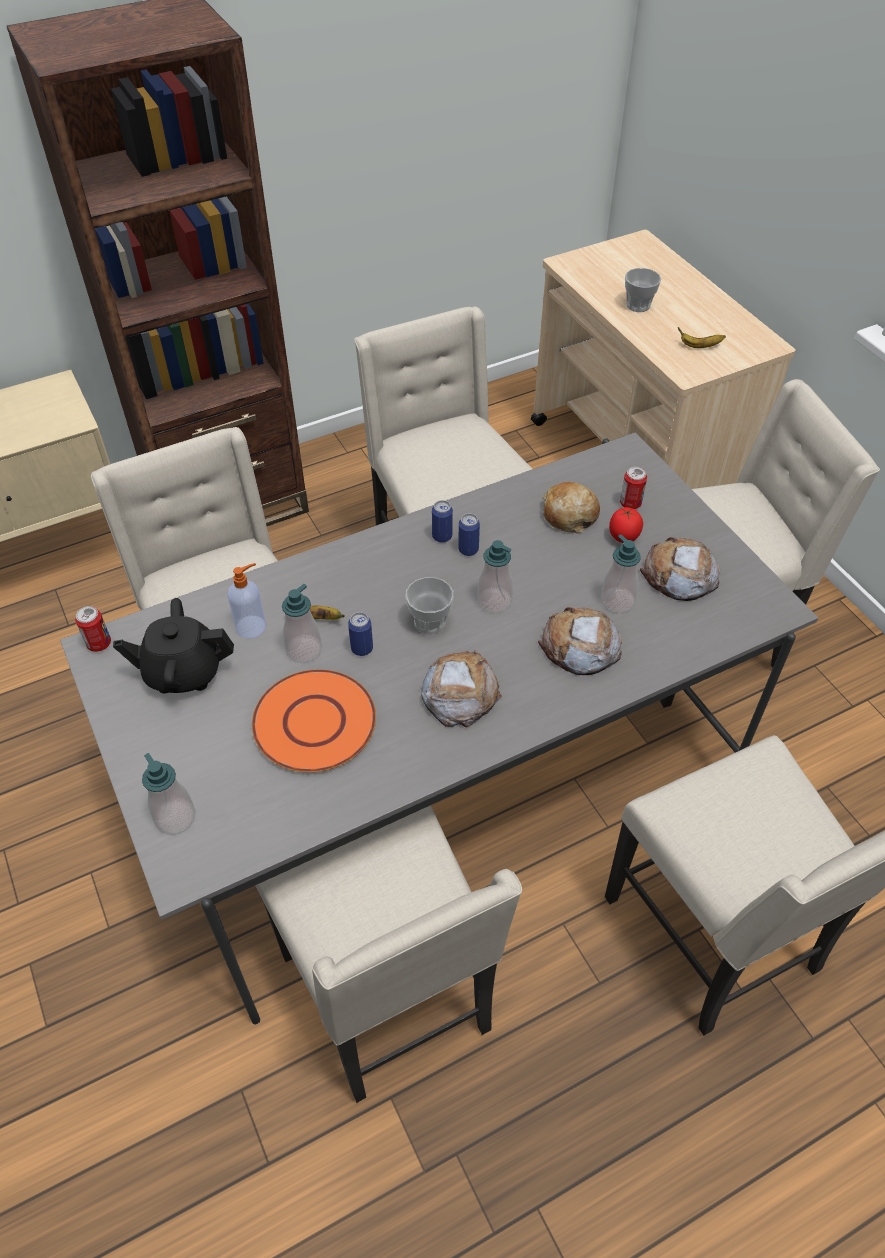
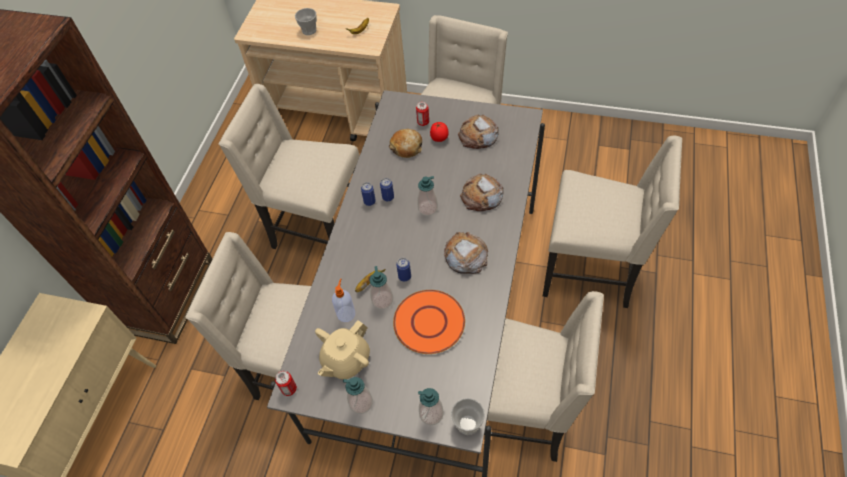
camera: 45 degrees left, 5 degrees up
(183, 672) = (346, 360): black teapot -> beige teapot
(429, 622) = (415, 240): cup -> cup (467, 424)
(617, 601) = (471, 166): soap dispenser -> soap dispenser (361, 403)

